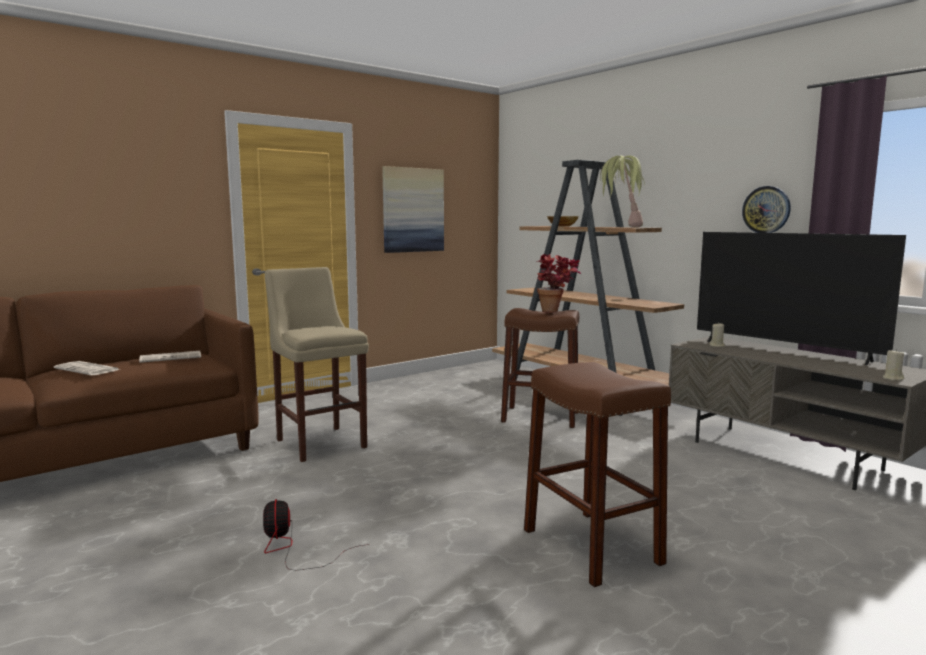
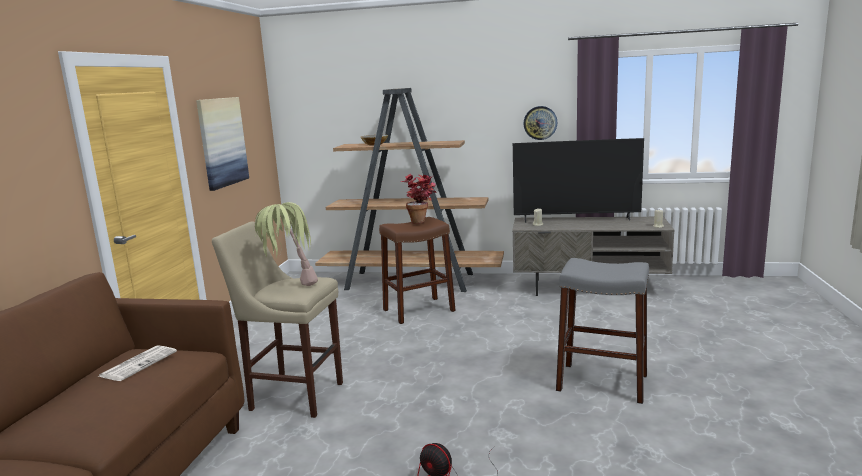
camera: 40 degrees left, 5 degrees up
(88, 369) = (78, 410): newspaper -> none
(591, 546) = (602, 382): brown stool -> grey stool
(619, 227) = (439, 143): potted plant -> potted plant (289, 286)

